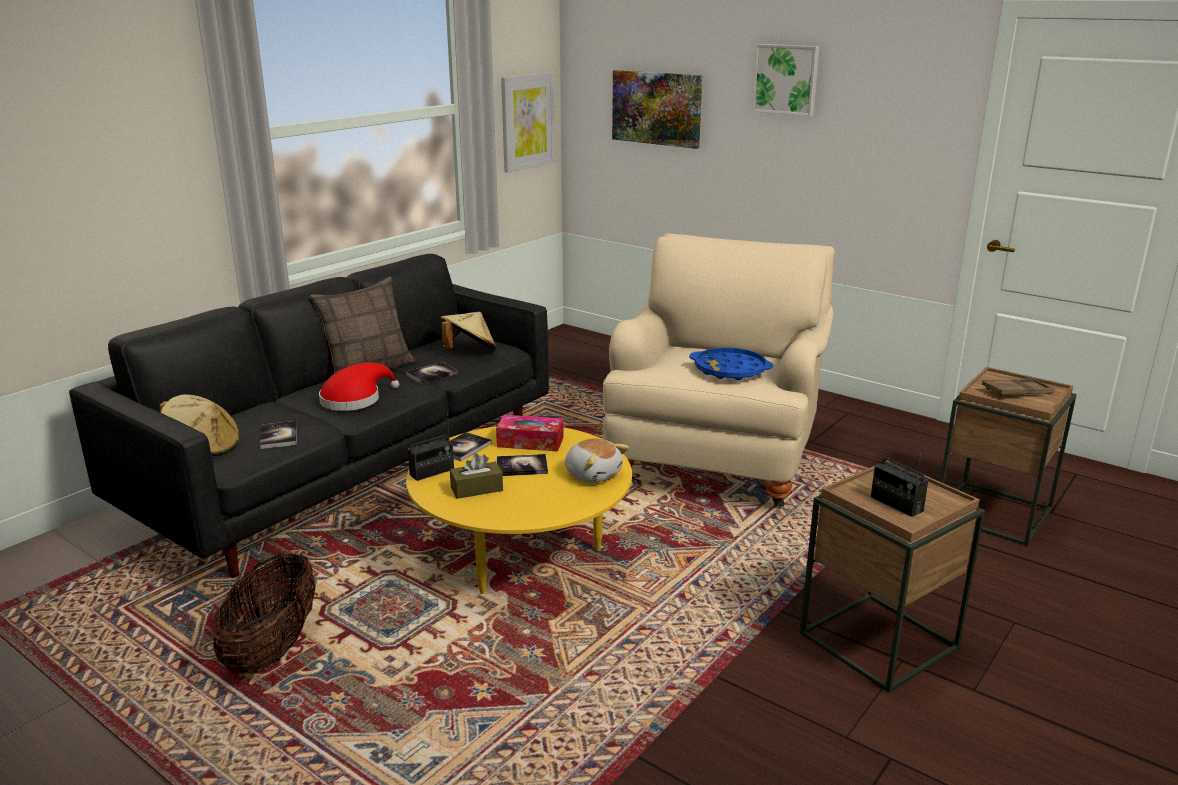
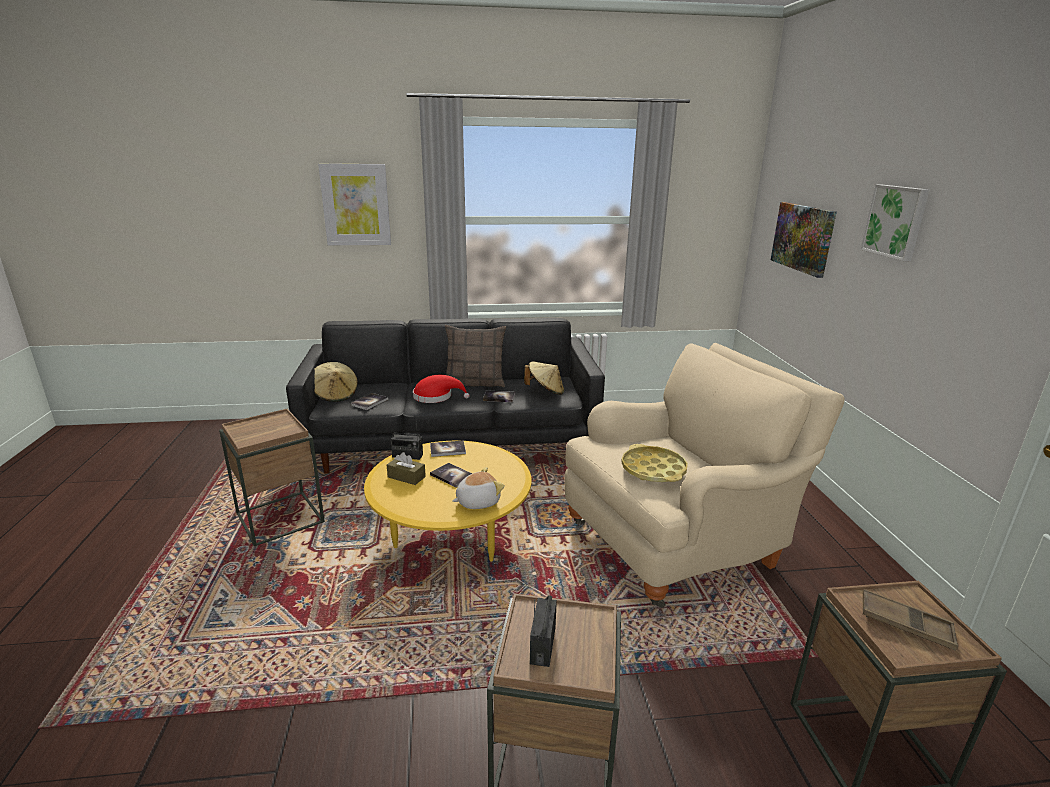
camera: 45 degrees right, 0 degrees up
(273, 649) = (280, 518): basket -> brown side table
(527, 121) = (709, 237): picture -> picture (356, 205)
(530, 442) = (485, 463): tissue box -> none
(593, 474) = (477, 501): plush toy -> plush toy turned 120 degrees counterclockwise
(730, 370) = (653, 470): blue tray -> yellow tray

